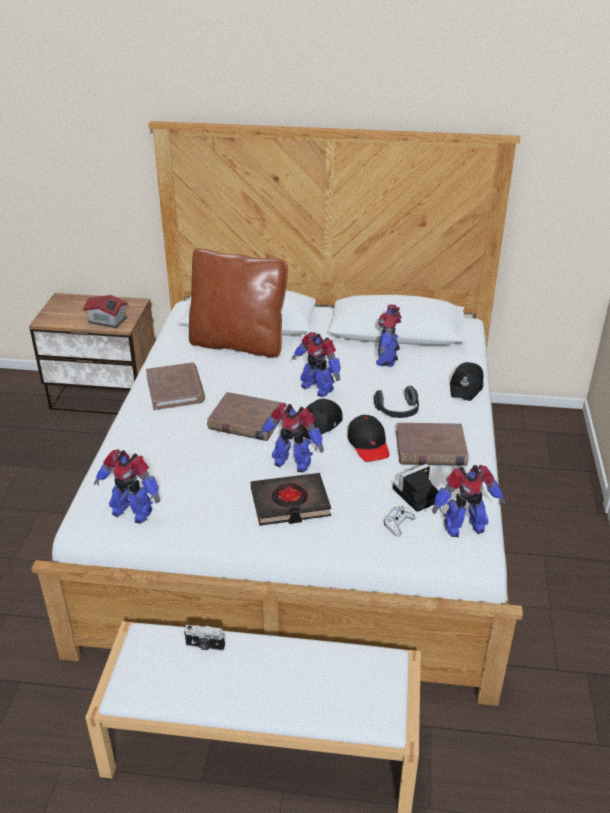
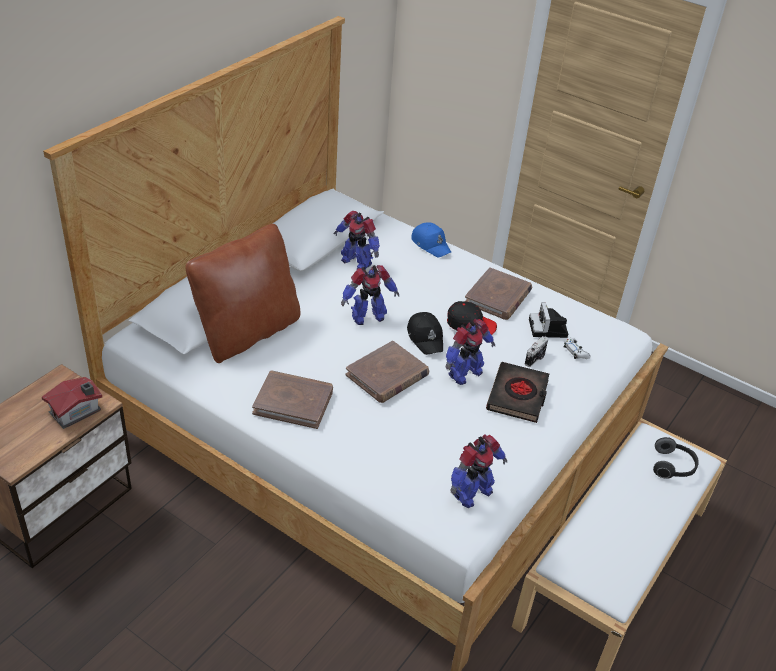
camera: 65 degrees left, 5 degrees up
(205, 646) = (592, 527): camera -> camera (535, 358)
(398, 412) = (439, 291): headphones -> headphones (673, 467)
(463, 526) = (594, 324): toy robot -> none
(466, 387) = (431, 244): black cap -> blue cap

